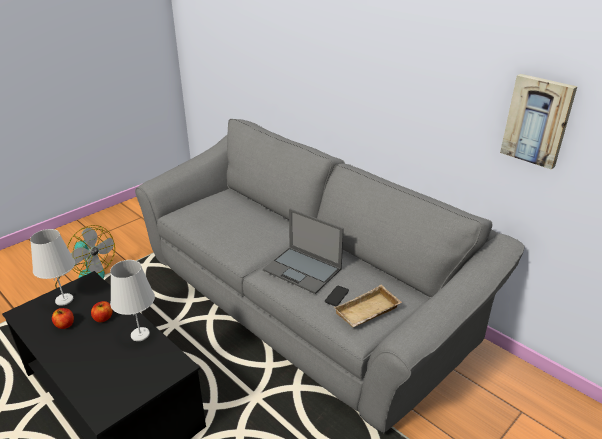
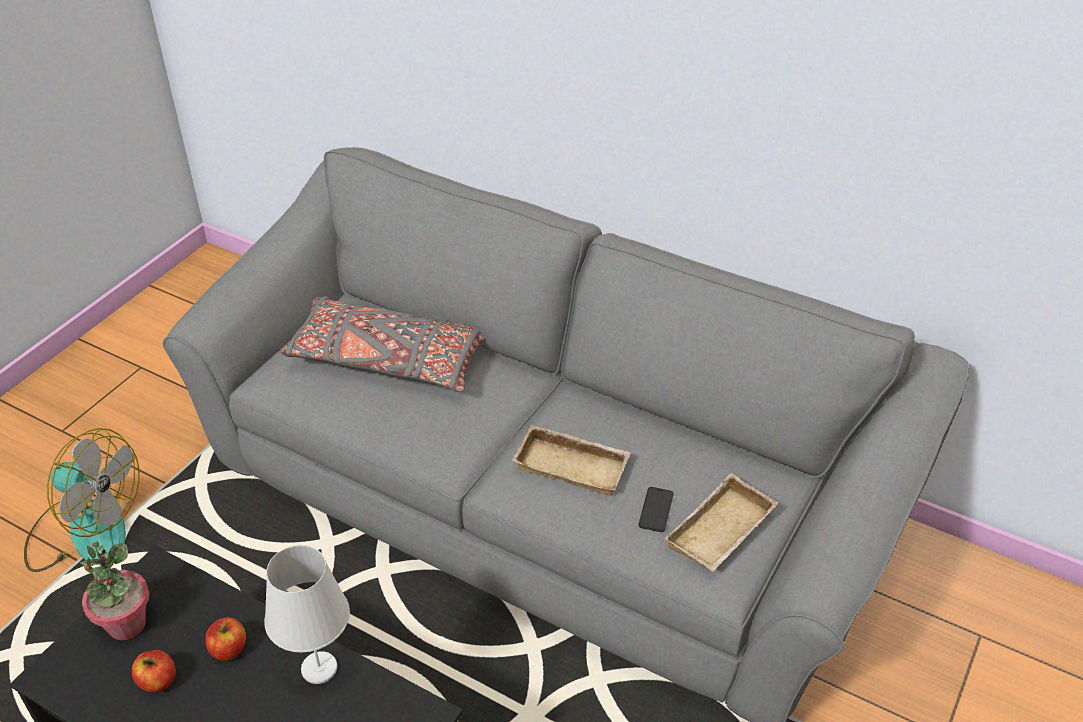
camera: 15 degrees left, 10 degrees up
(64, 299) = (126, 624): white table lamp -> potted plant
(234, 214) = (388, 359): none -> grey pillow
(303, 270) = (574, 464): laptop -> beige tray
(537, 120) = (993, 153): picture -> none

